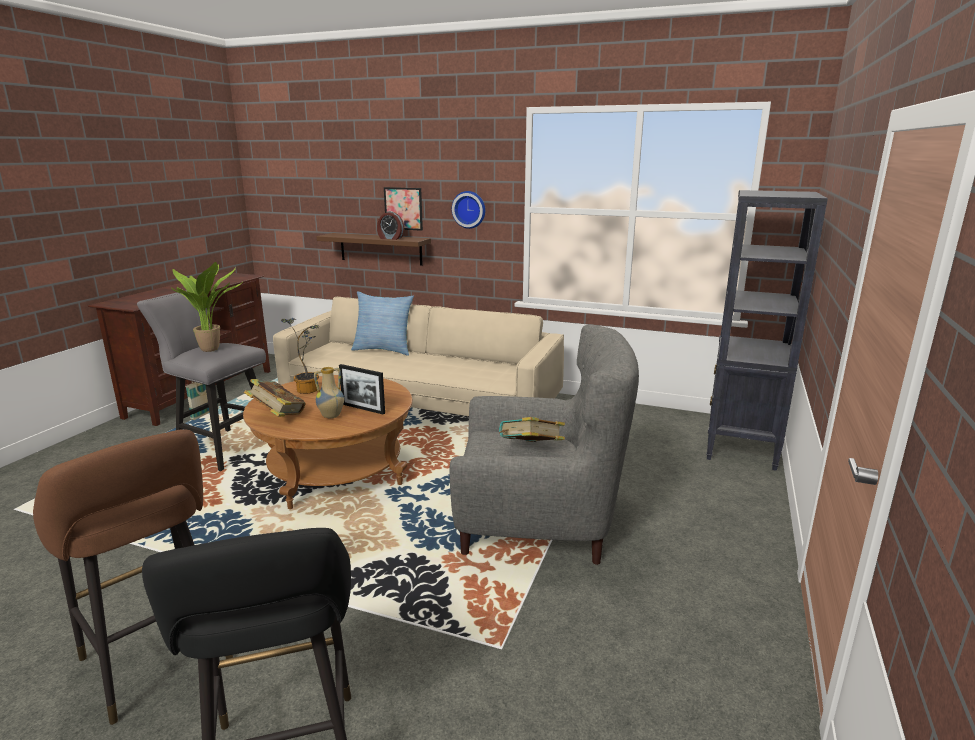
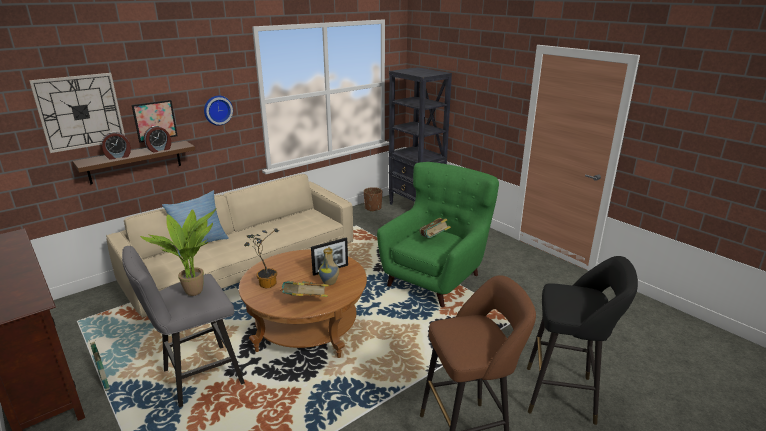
camera: 60 degrees left, 5 degrees up
(343, 186) = (80, 112): none -> wall clock
(356, 236) = (118, 156): none -> alarm clock
(539, 525) = (435, 278): grey armchair -> green armchair
(675, 420) = (373, 208): none -> brown planter

